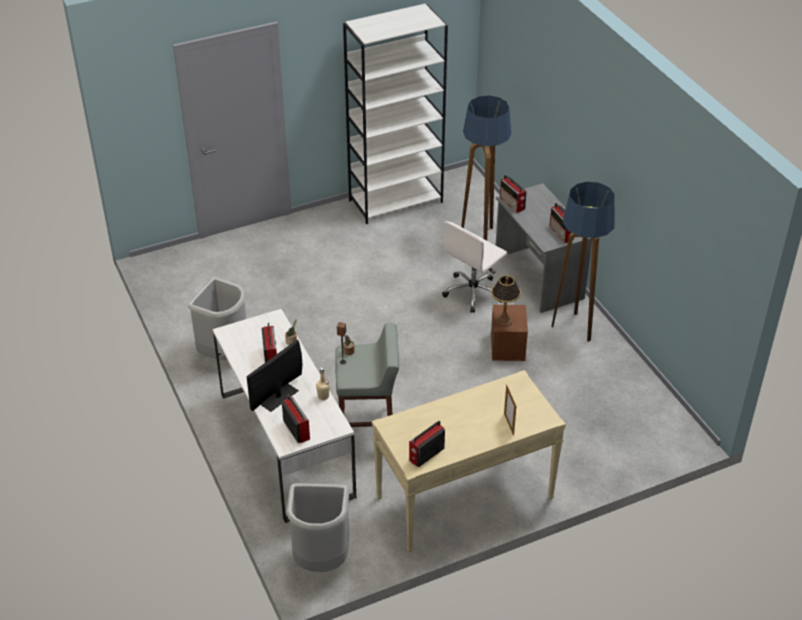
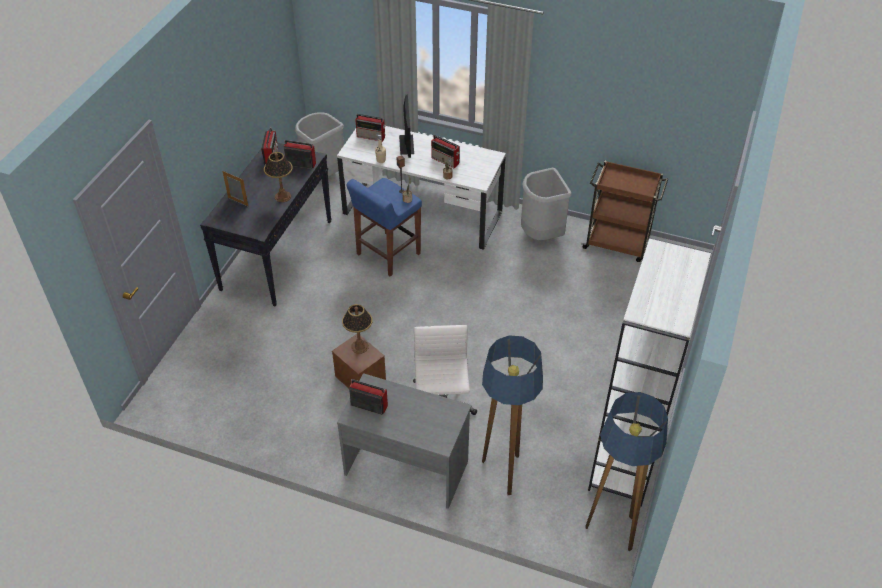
camera: 135 degrees right, 5 degrees up
(184, 306) = (617, 243): none -> brown cart
(368, 426) = (387, 254): grey stool -> blue stool
(463, 401) = (282, 197): none -> table lamp
(464, 498) = (277, 254): beige console table -> black console table
(512, 204) = (446, 407): radio -> radio (300, 163)
(575, 329) = (323, 435): floor lamp -> floor lamp (610, 530)

